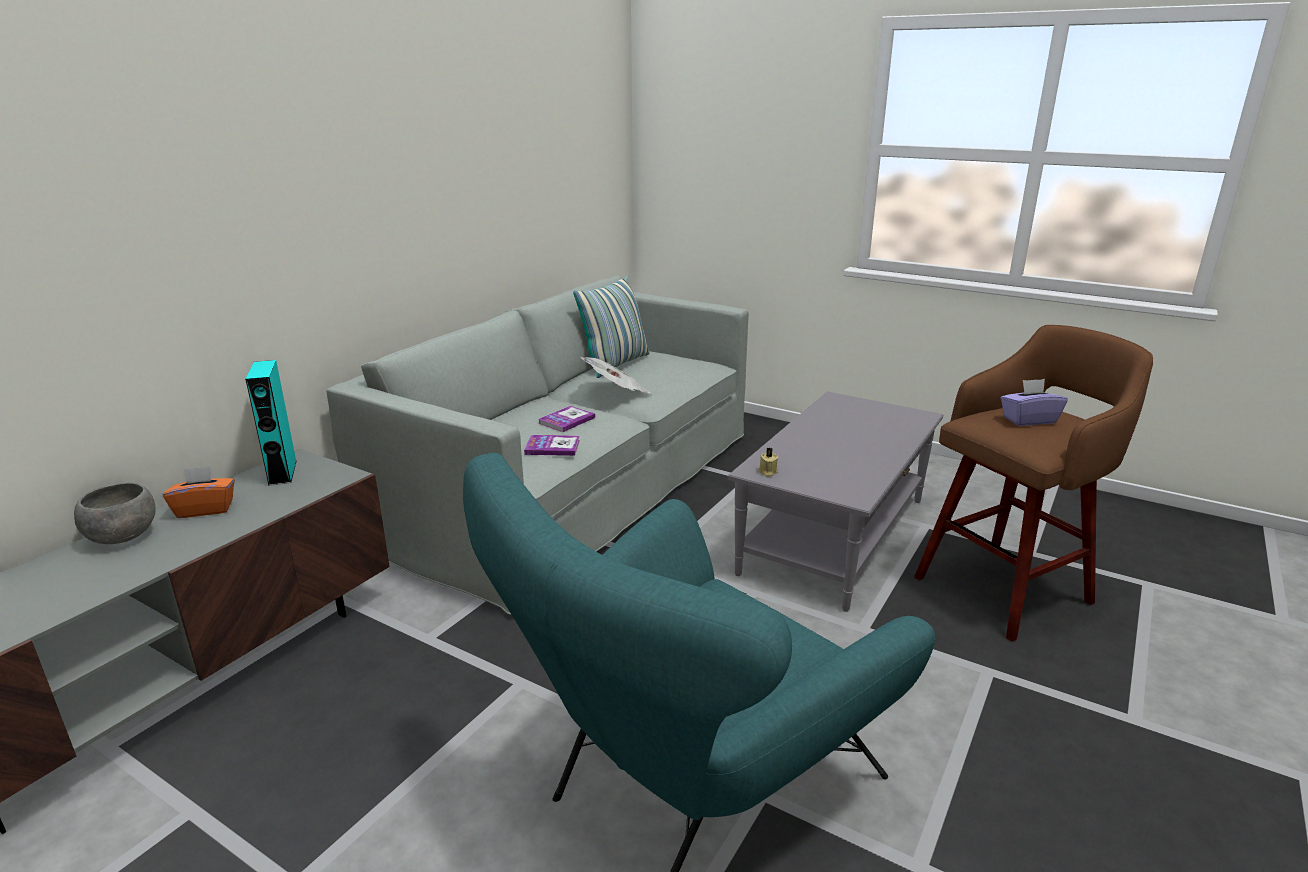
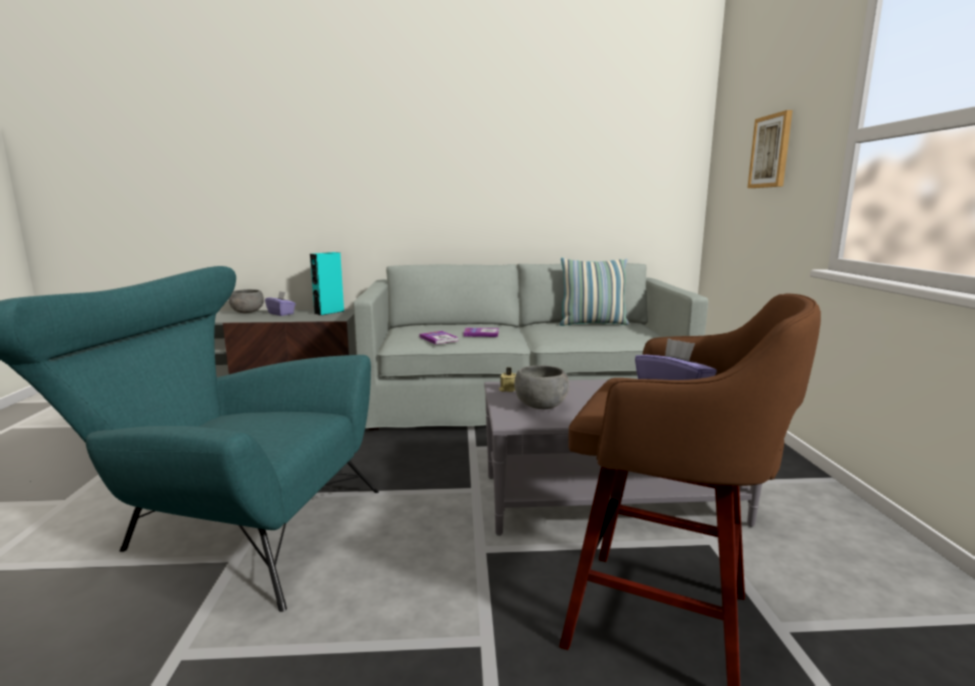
camera: 55 degrees right, 10 degrees down
(205, 509) = (281, 313): orange tissue box -> purple tissue box
(617, 392) = (547, 332): newspaper -> none
(754, 145) = (771, 151): none -> picture
(831, 474) = (541, 406): none -> grey bowl

